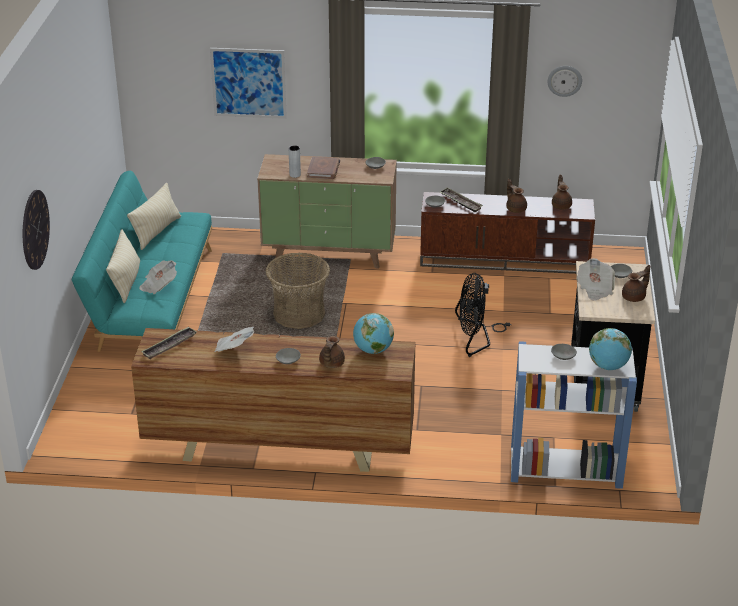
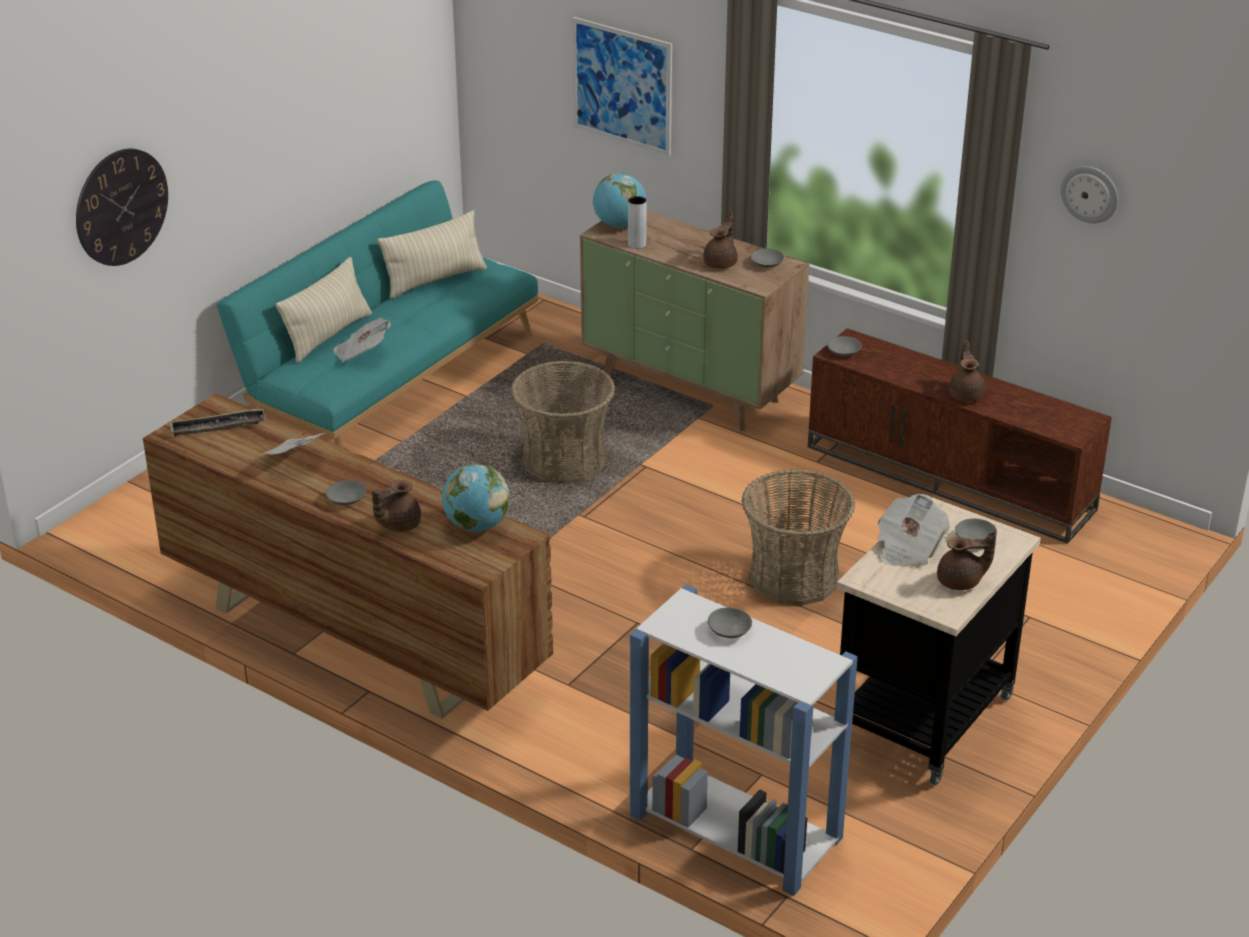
camera: 30 degrees right, 0 degrees up
(323, 170) = (685, 248): brown book -> none
(460, 202) = (888, 359): tray -> none
(477, 335) = (794, 577): black fan -> basket
(561, 205) = (1047, 411): brown teapot -> brown teapot (721, 263)
(608, 366) = (783, 672): globe -> globe (619, 225)

